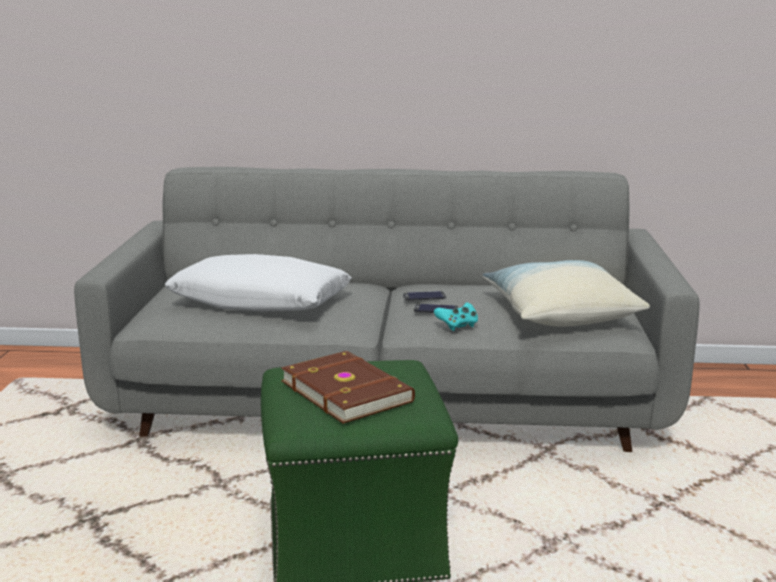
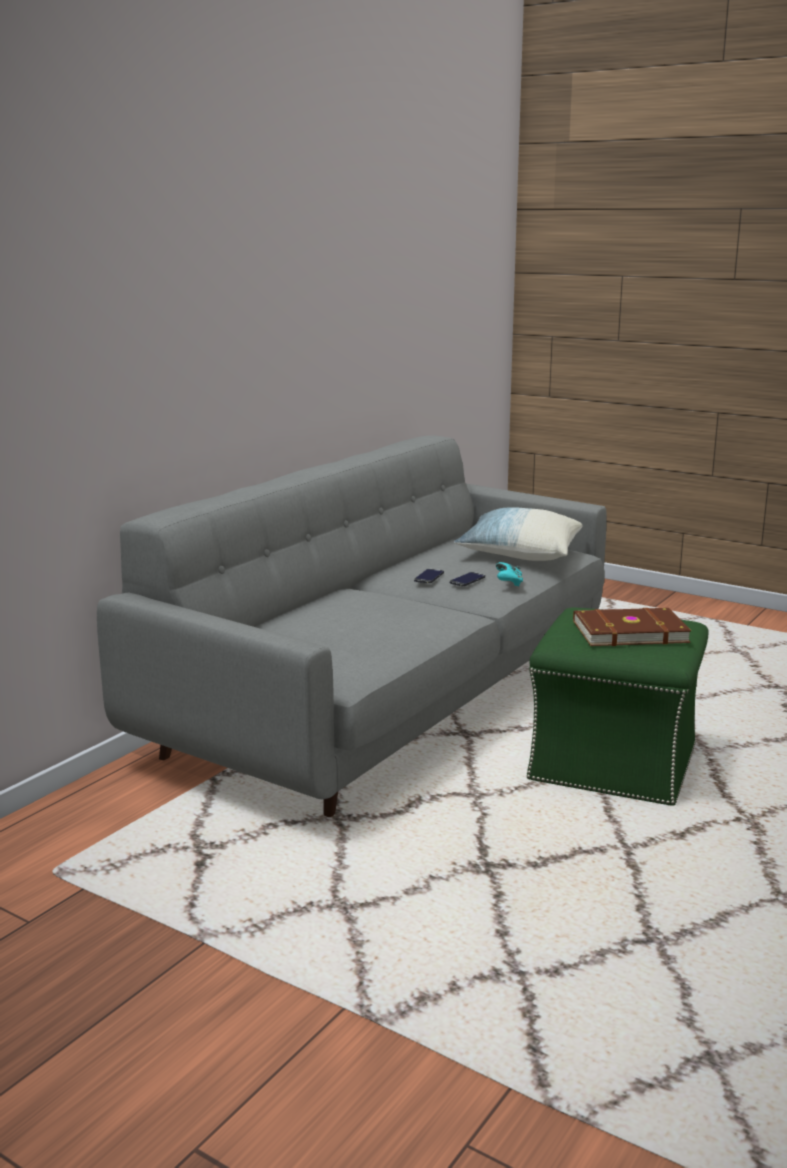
camera: 60 degrees left, 0 degrees up
(260, 301) = (359, 626): white pillow -> none

